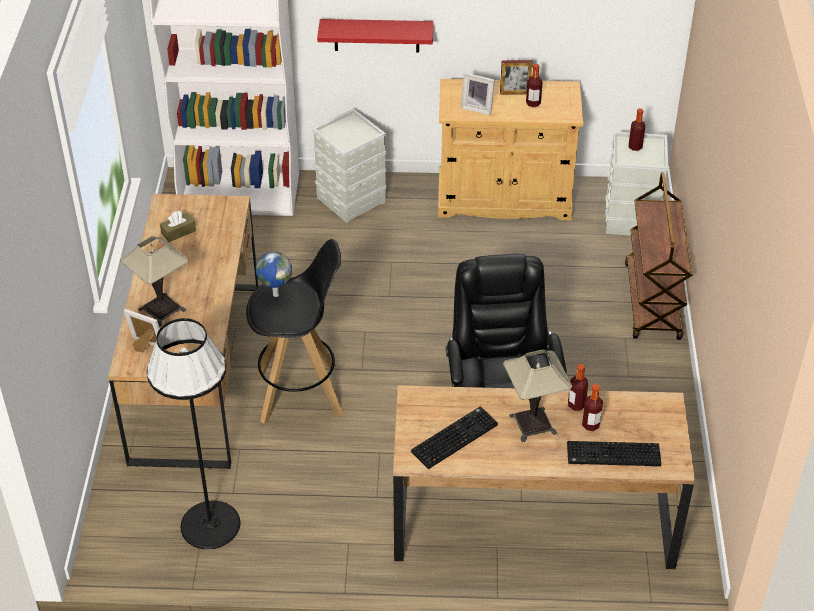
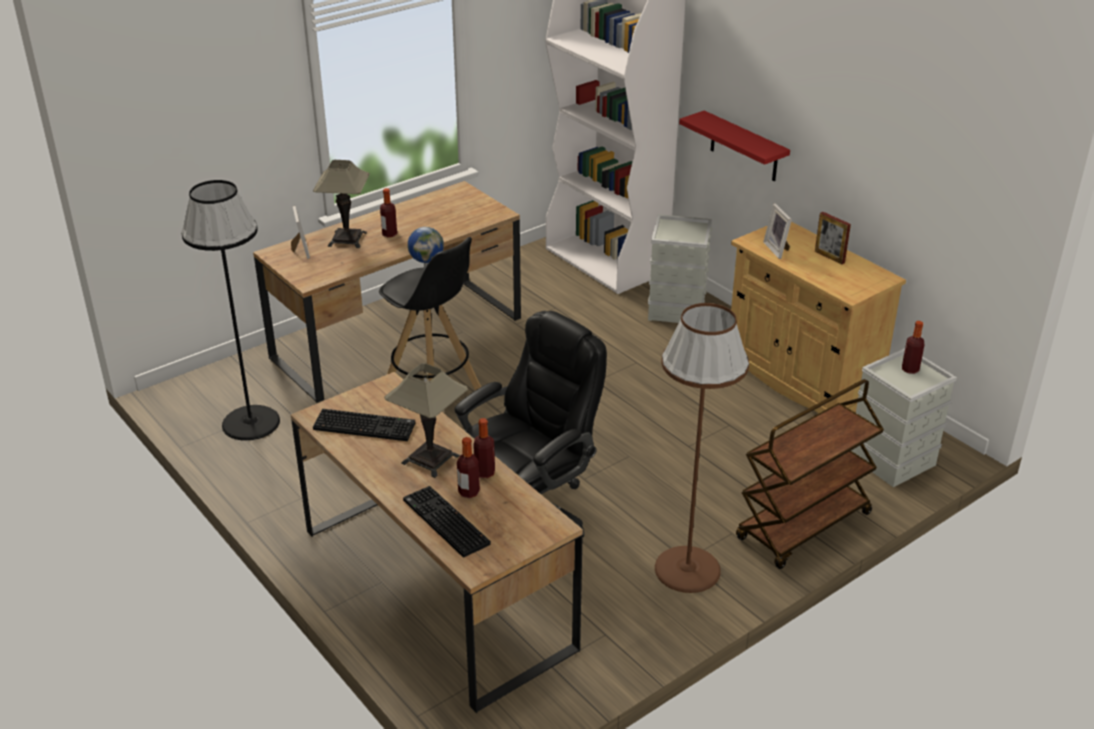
camera: 50 degrees right, 10 degrees down
(178, 232) = (438, 207): brown tissue box -> none
(533, 103) = (832, 271): bottle -> bottle (389, 234)
(638, 382) = (687, 569): none -> brown floor lamp

